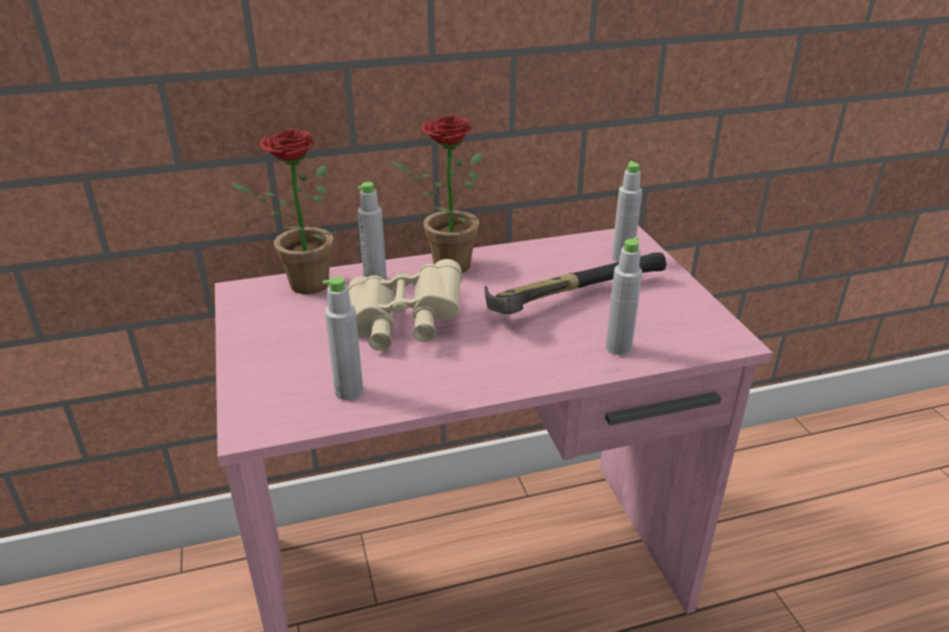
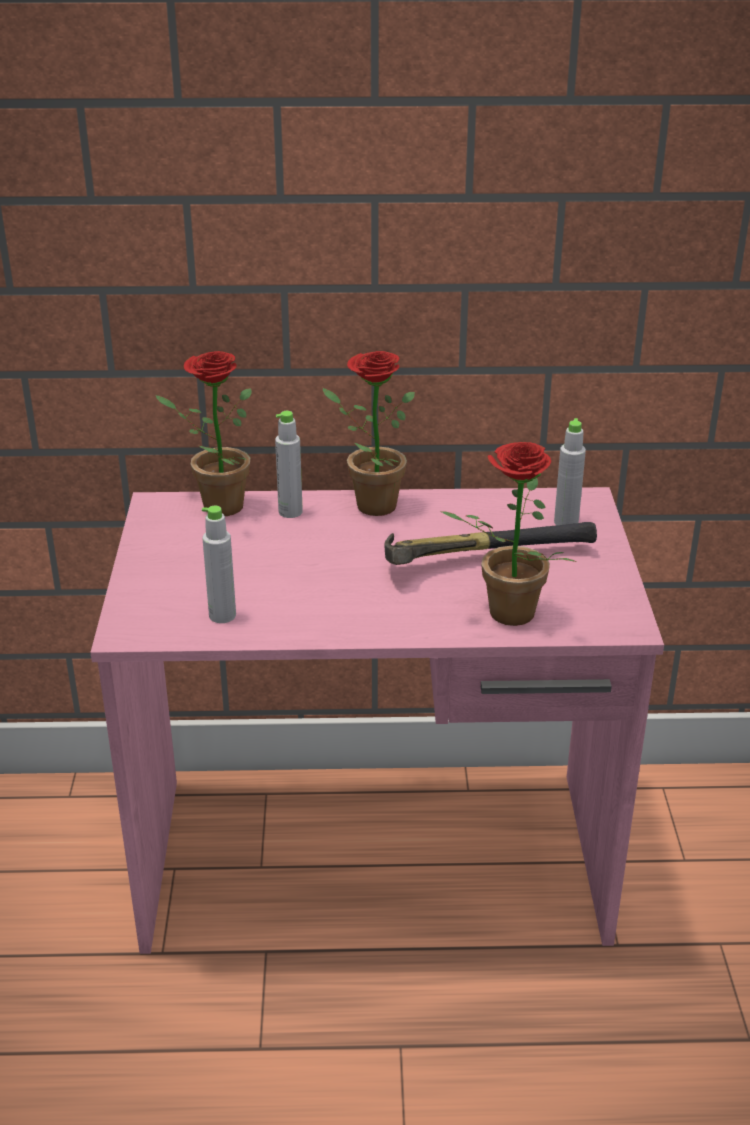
camera: 15 degrees right, 0 degrees up
(404, 326) = (299, 562): beige binoculars -> none
(618, 348) = (503, 615): grey bottle -> potted plant

